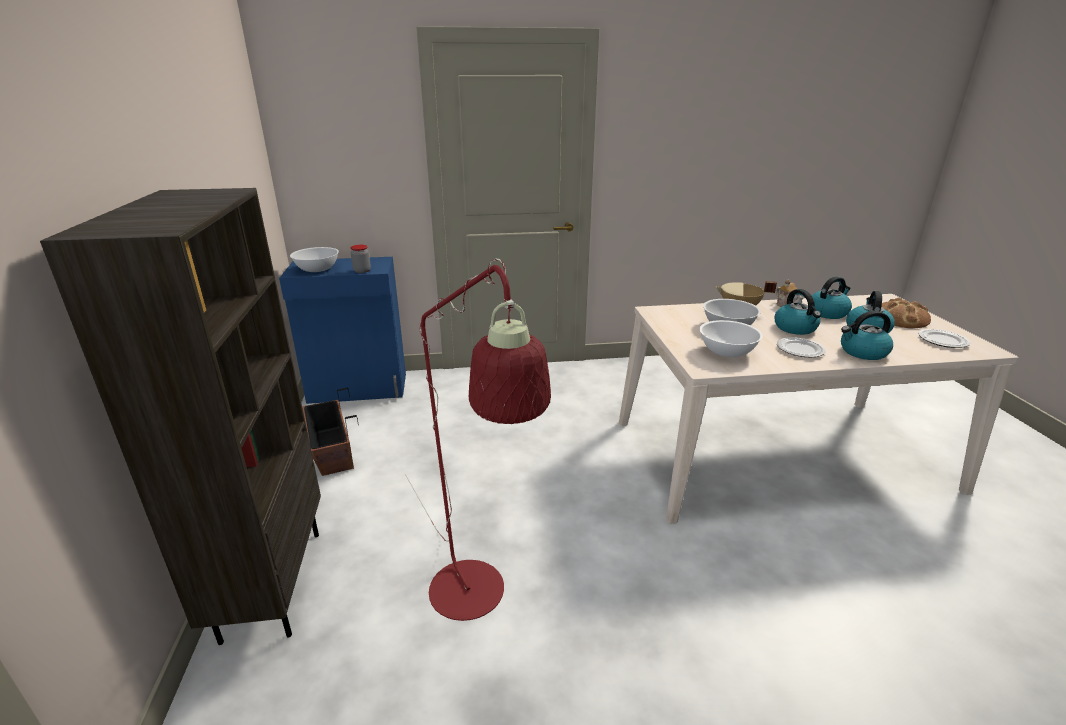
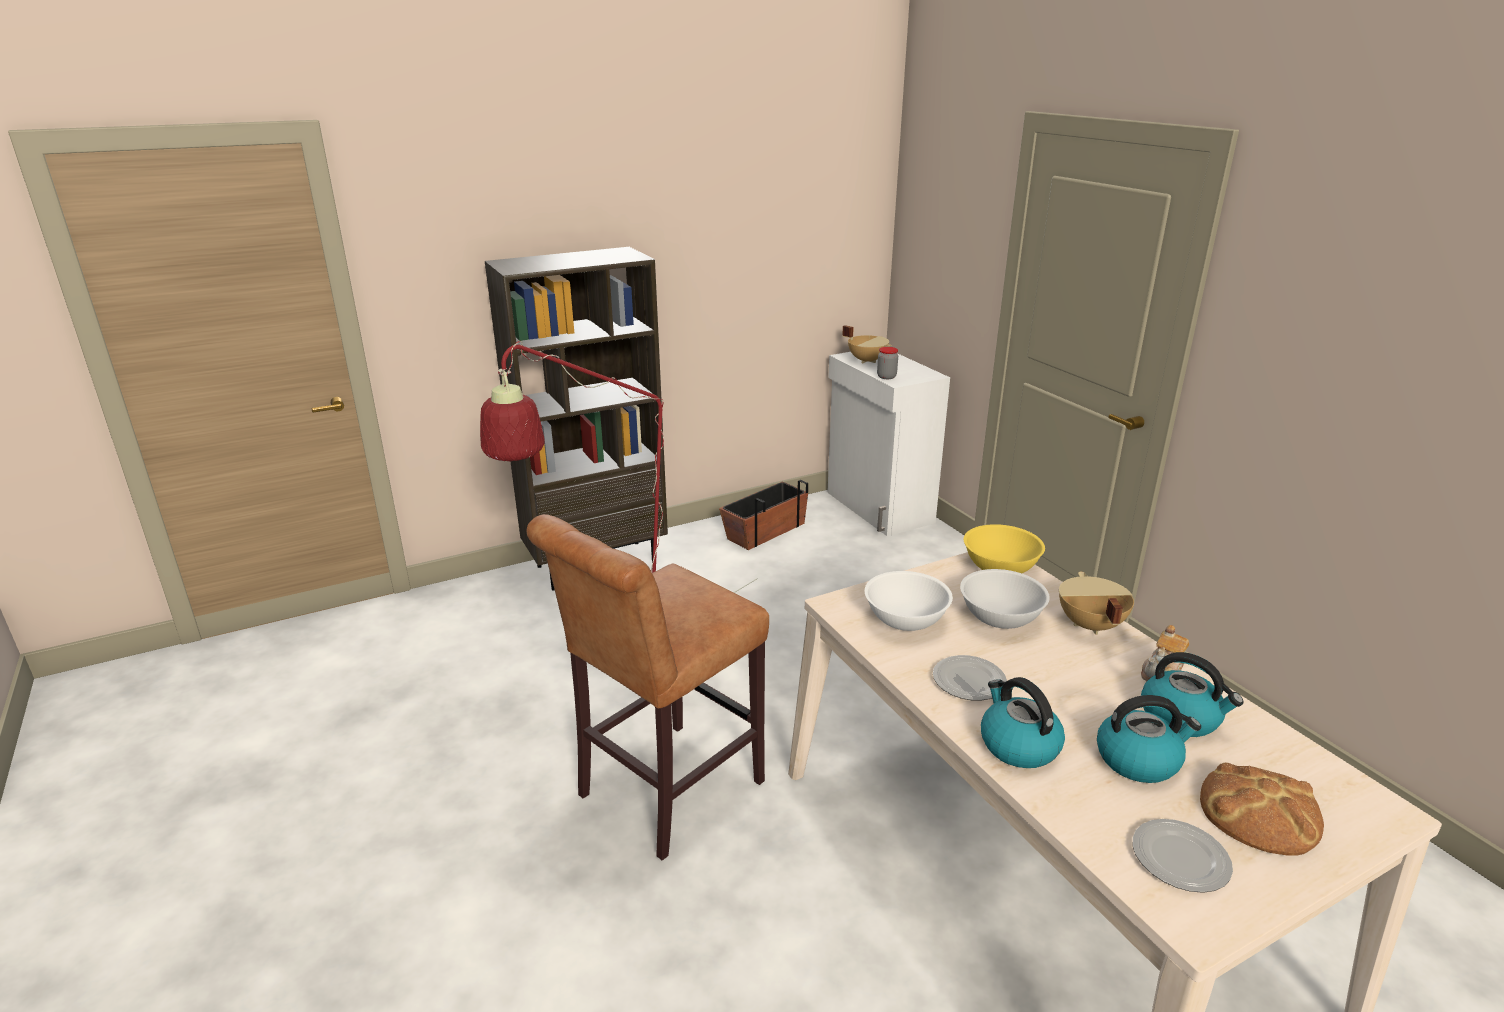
camera: 70 degrees right, 0 degrees up
(317, 269) = (867, 360): white bowl -> beige cooking pot
(358, 389) = (878, 508): blue cabinet -> white cabinet
(667, 313) = (1000, 567): none -> yellow bowl
(678, 603) = (663, 793): none -> brown stool
(796, 328) = (1059, 679): kettle -> none

